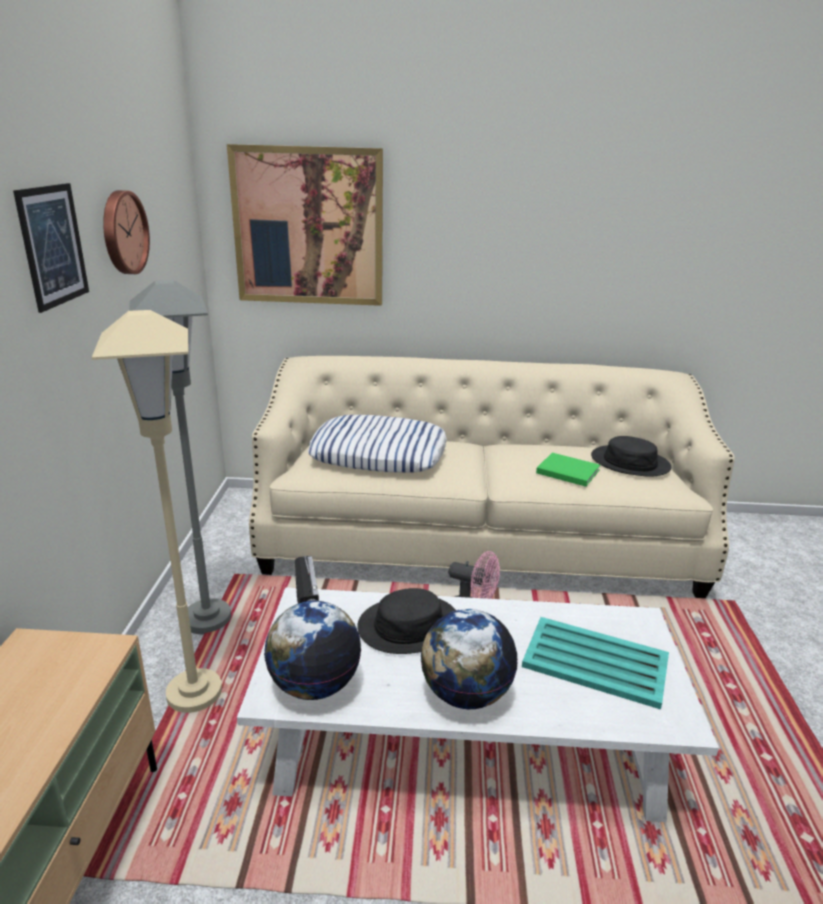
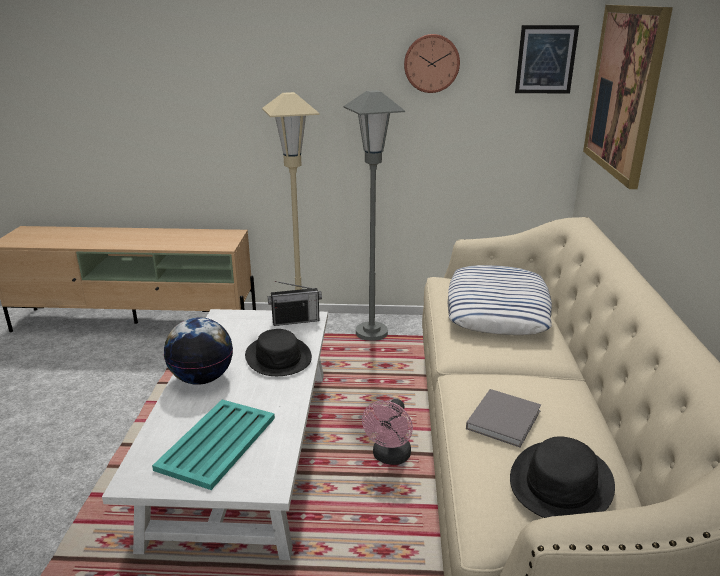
camera: 90 degrees right, 0 degrees up
(53, 246) = (343, 58): picture -> picture (546, 59)
(314, 685) = (227, 327): globe -> none
(566, 471) = (504, 418): green book -> grey book

